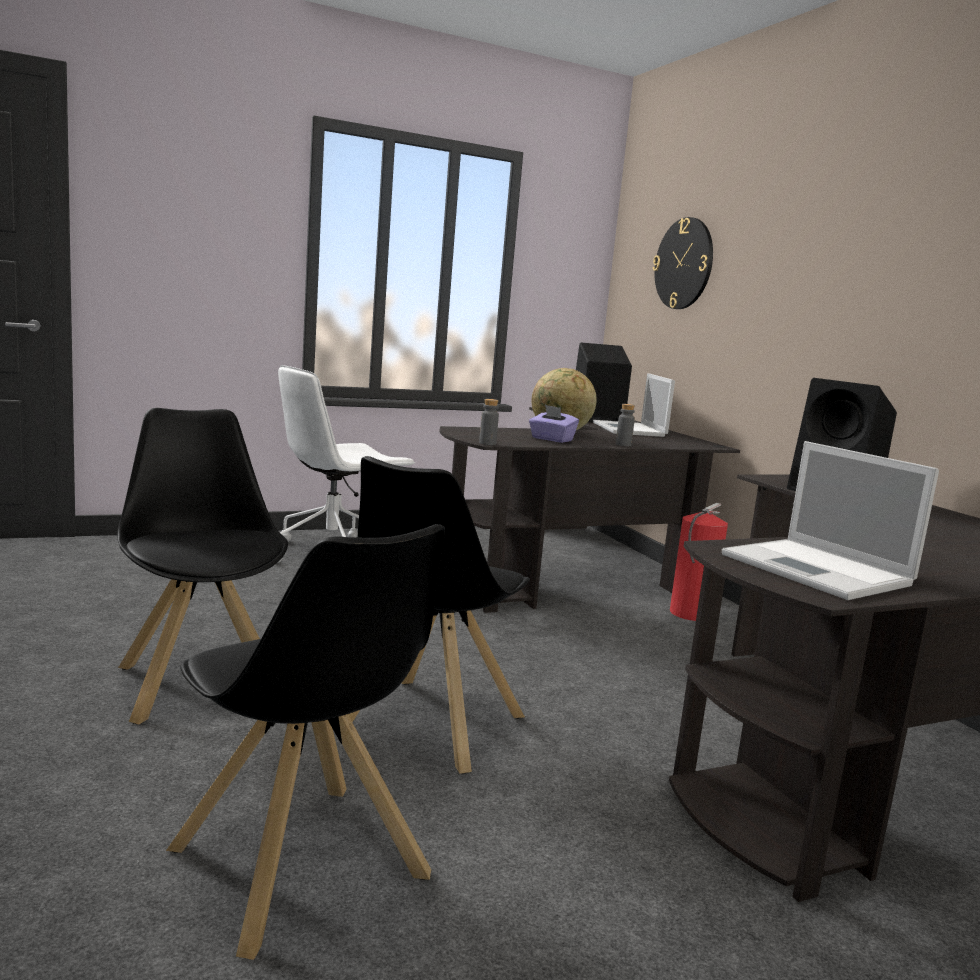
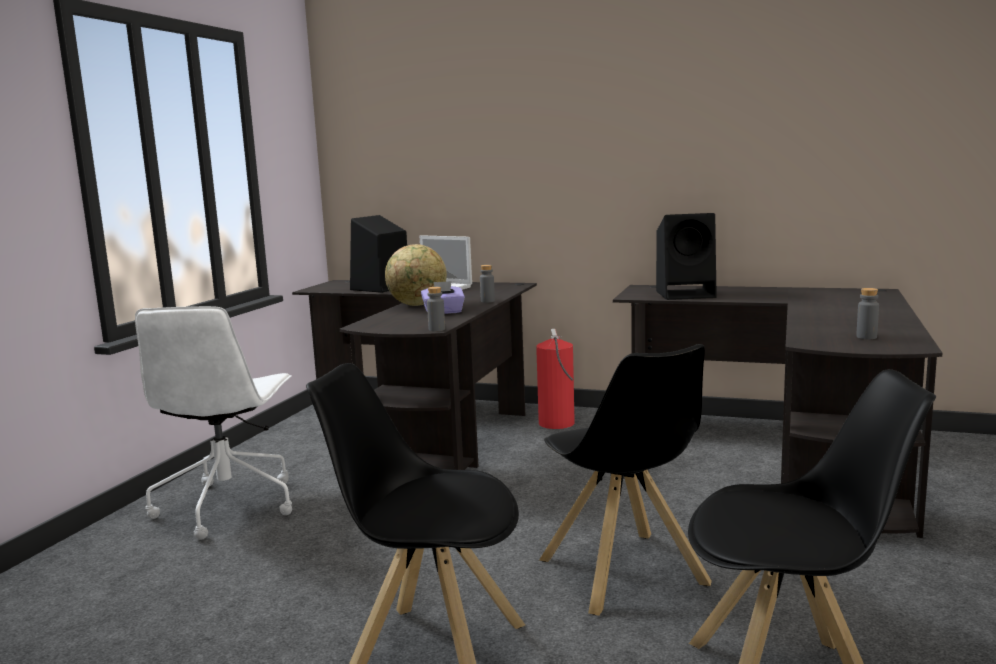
camera: 45 degrees left, 0 degrees up
(684, 264) = (425, 133): wall clock -> none
(819, 570) = (866, 337): laptop -> grey bottle

